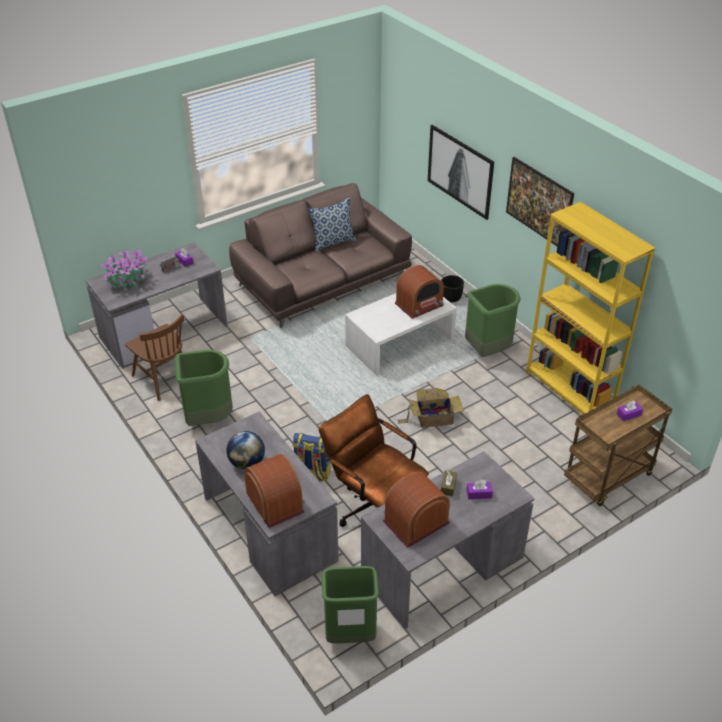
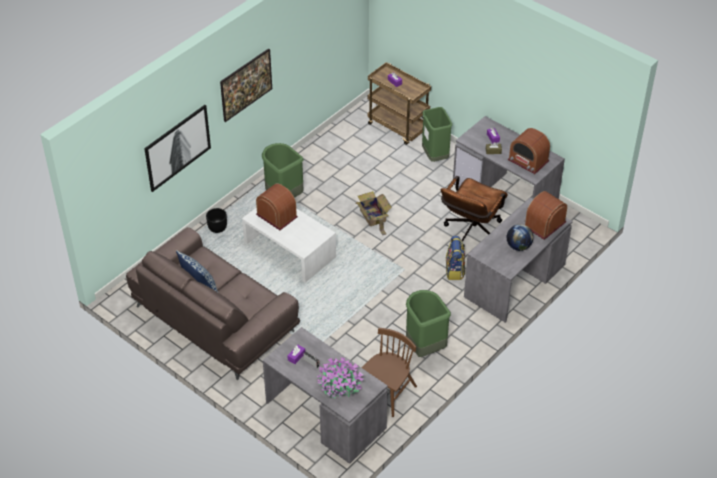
camera: 105 degrees left, 5 degrees up
(350, 634) = (573, 224): green trash can -> green trash can (435, 156)
(569, 390) = (316, 150): yellow bookcase -> none

